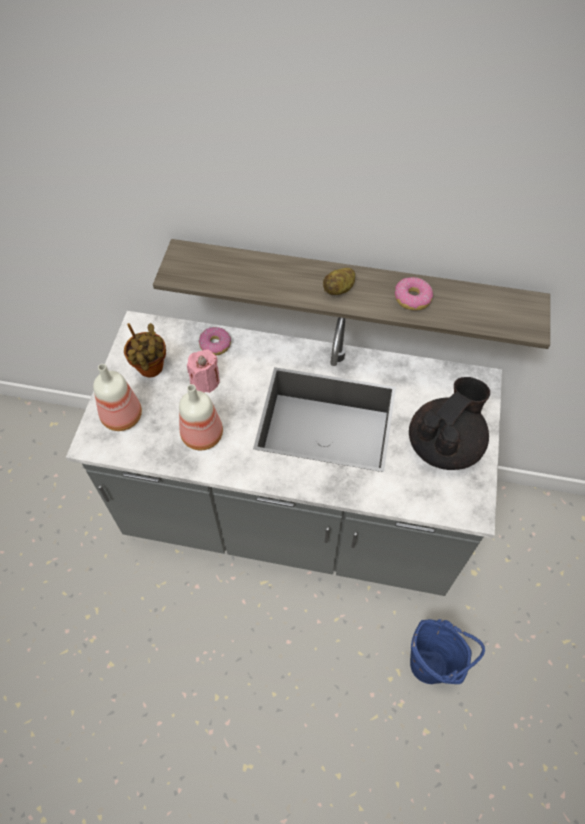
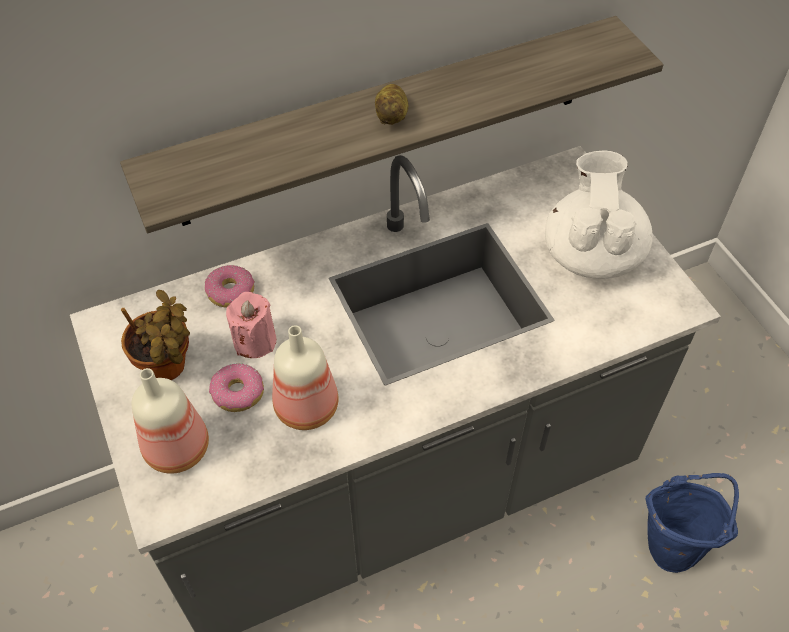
camera: 35 degrees left, 5 degrees down
(412, 298) = (483, 87): donut -> donut (237, 393)
(444, 444) = (591, 254): black teapot -> white teapot

